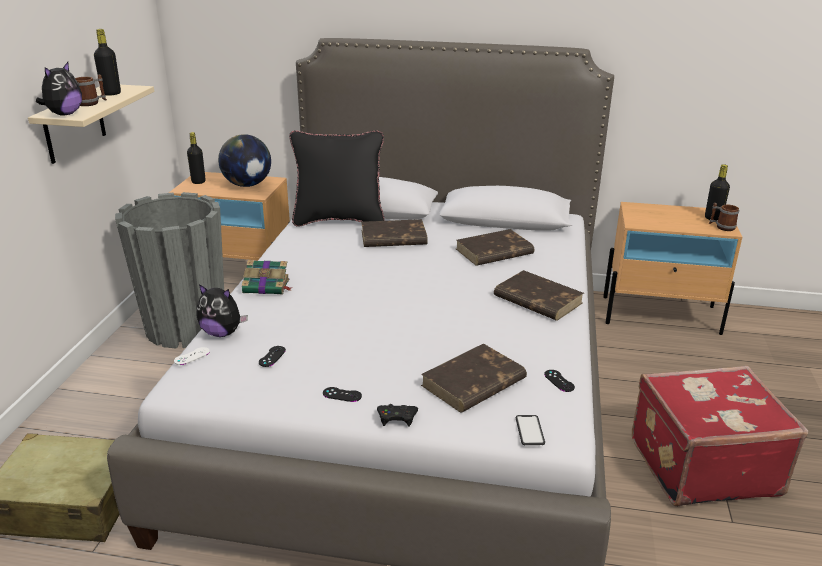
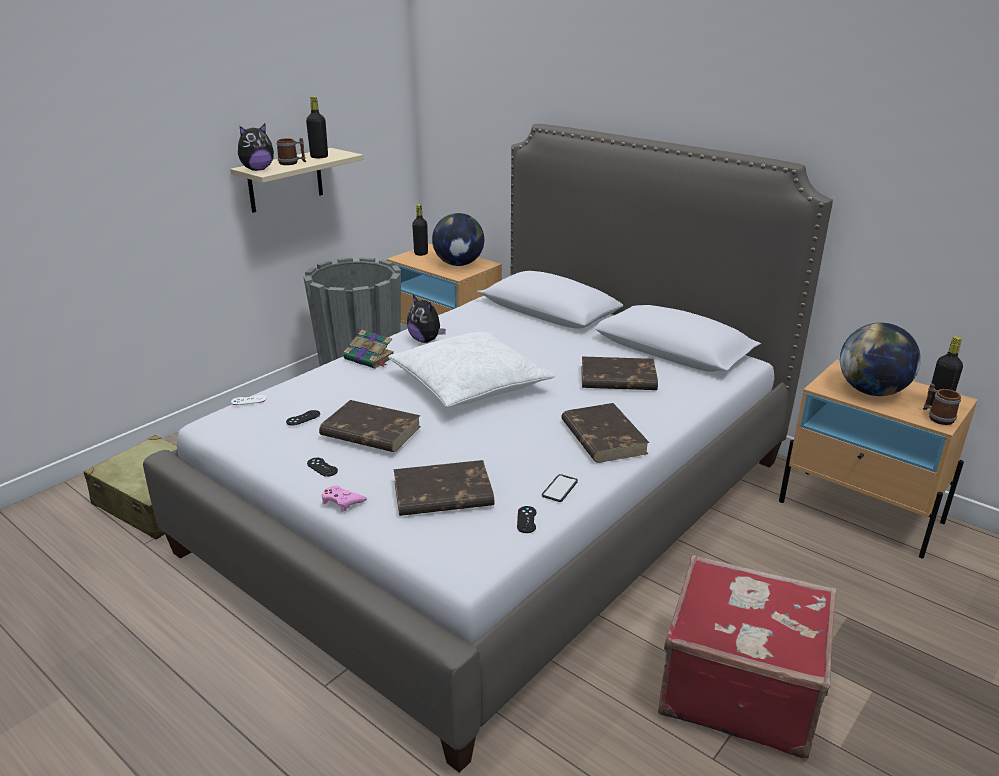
camera: 30 degrees right, 0 degrees up
(222, 333) = (292, 388): plush toy -> plush toy (426, 340)
(339, 220) = (502, 313): black pillow -> none
(383, 285) = (469, 383): none -> white pillow
(393, 238) = (532, 341): brown book -> brown book (370, 431)
(397, 418) = (342, 501): black game controller -> pink game controller
(529, 430) = (441, 553): phone -> phone (559, 488)
(667, 219) = (872, 391): none -> globe

